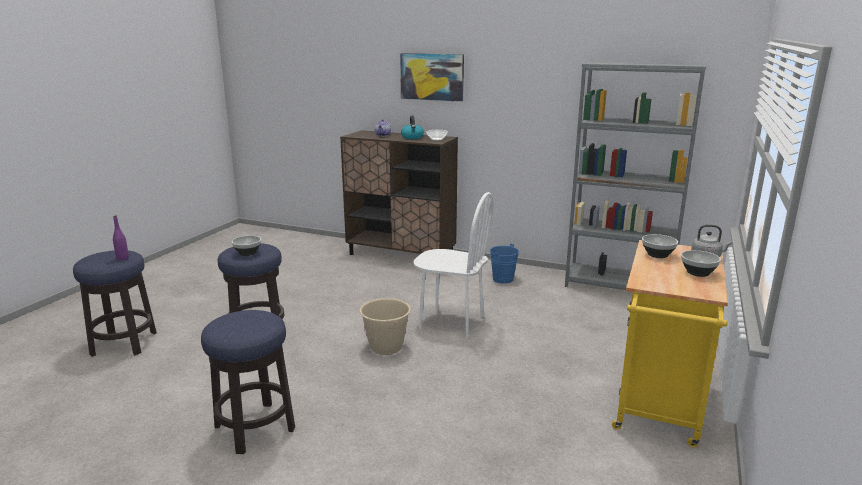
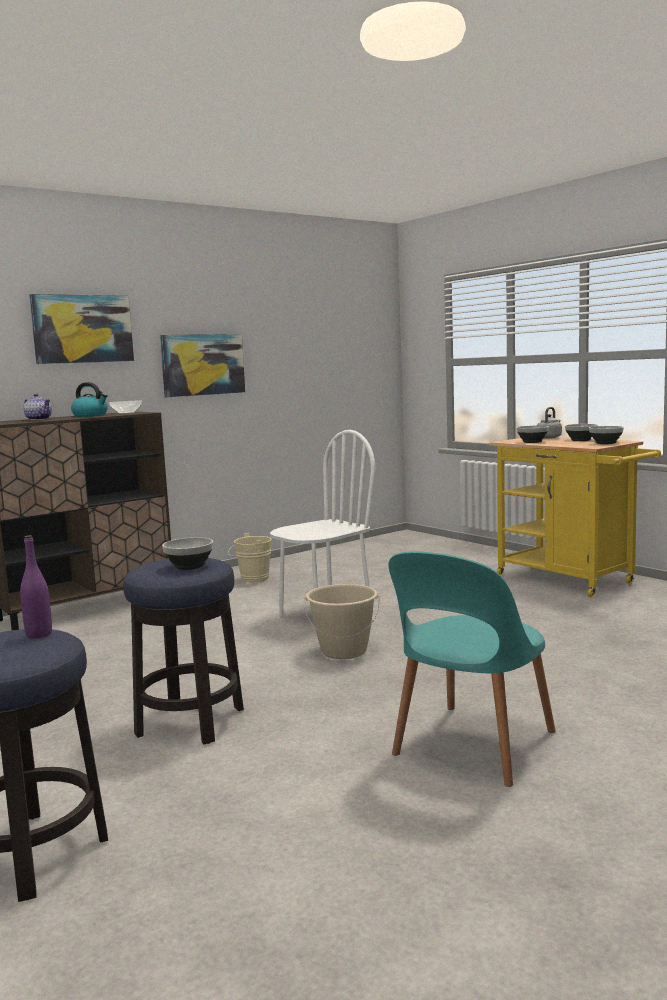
camera: 60 degrees left, 10 degrees down
(255, 428) = (471, 746): stool -> turquoise chair
(501, 278) = (252, 580): blue bucket -> beige bucket
(518, 108) = (203, 364): none -> picture
(618, 286) = (346, 549): grey bookcase -> none
(683, 286) = (605, 443): none -> bowl

